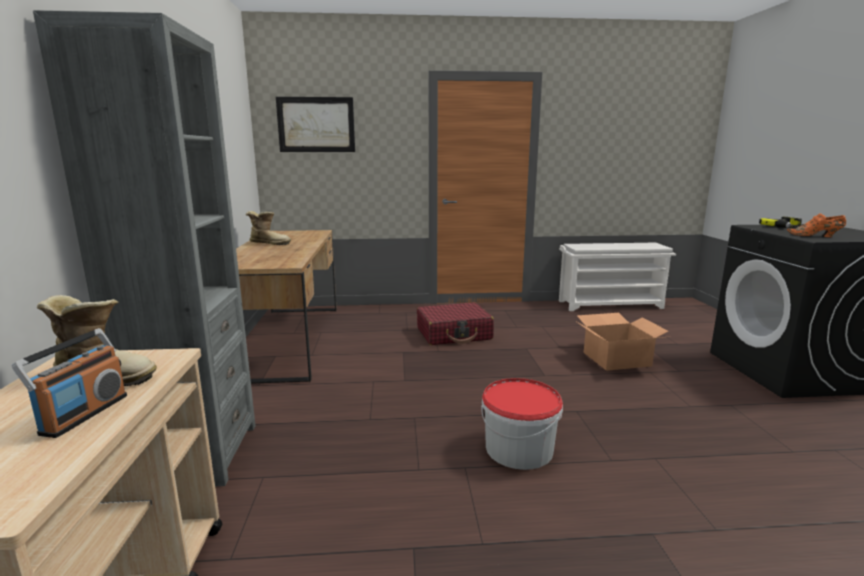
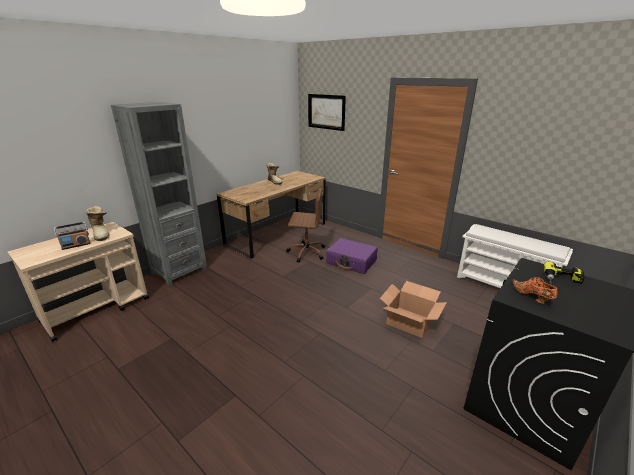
camera: 45 degrees right, 10 degrees up
(378, 345) = (306, 252): none -> brown office chair
(454, 334) = (351, 262): red suitcase -> purple suitcase
(519, 448) = (262, 331): bucket -> none

